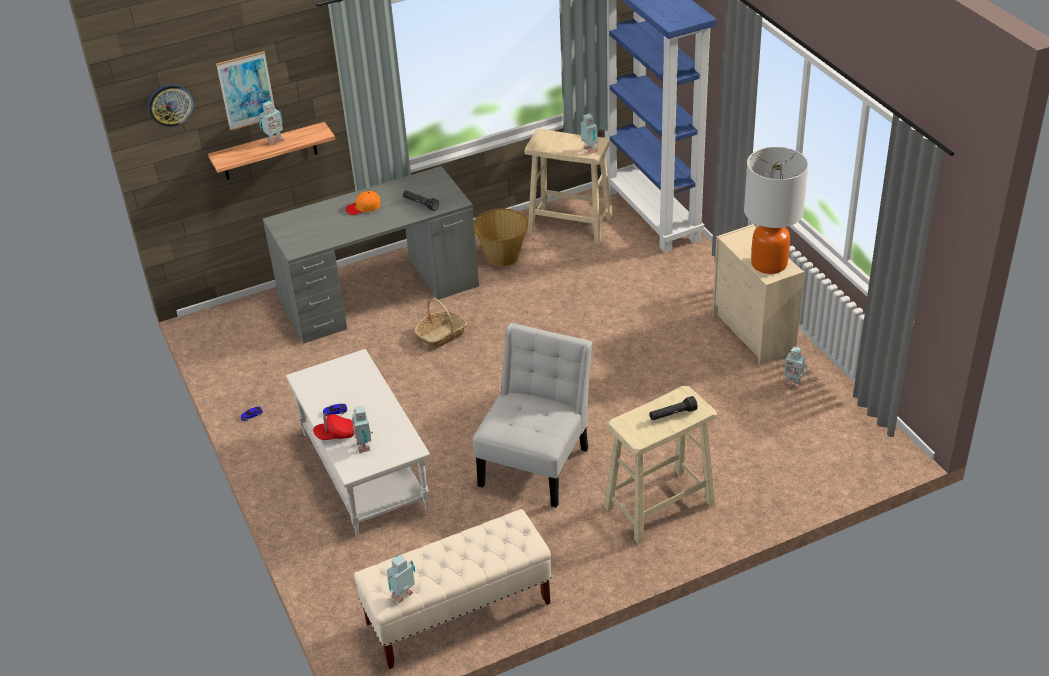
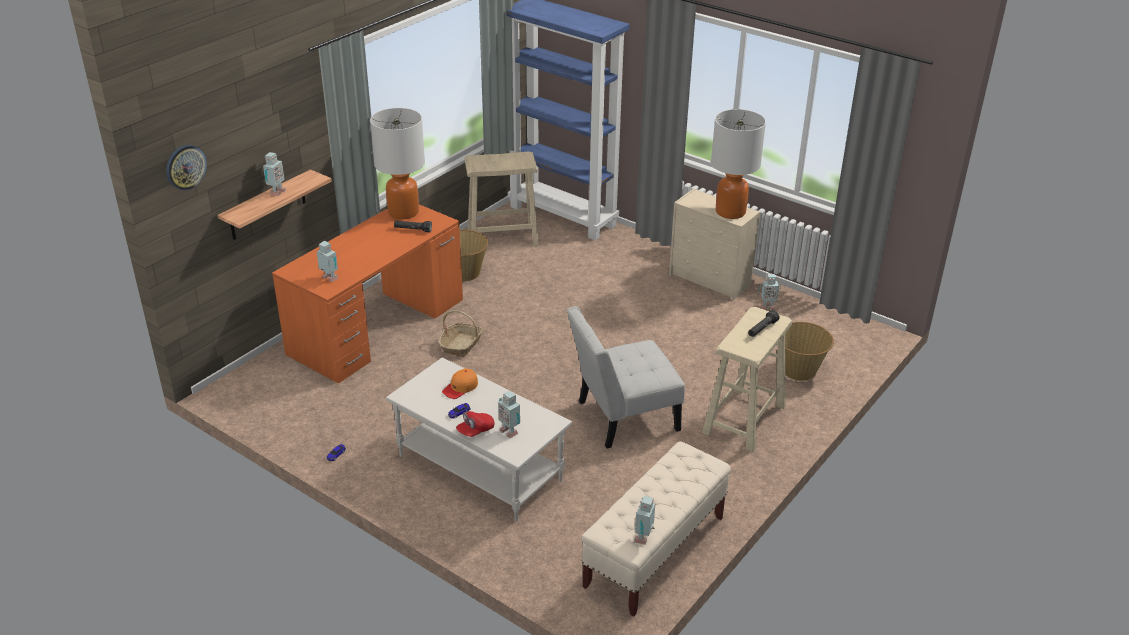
camera: 30 degrees left, 5 degrees down
(246, 90) = (248, 145): picture -> none
(363, 207) = (363, 243): orange cap -> orange cap (460, 388)
(380, 293) = (378, 326): grey desk -> orange desk
(427, 181) = (403, 212): none -> table lamp
(537, 462) = (622, 417): white chair -> white chair turned 105 degrees counterclockwise
(589, 150) = (523, 162): toy robot -> toy robot (329, 279)
(767, 468) = (799, 370): none -> basket

